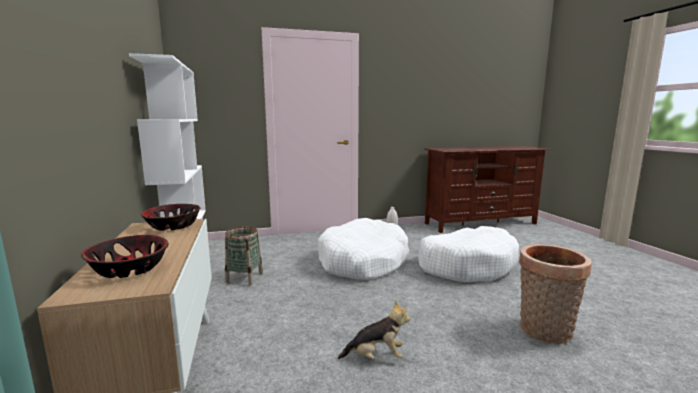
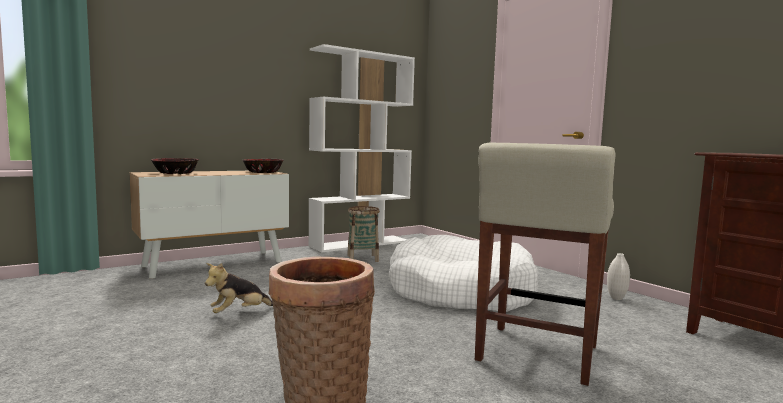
camera: 70 degrees right, 5 degrees down
(376, 356) = (239, 313): plush toy -> plush toy turned 75 degrees clockwise
(466, 265) = (536, 354): white dog bed -> beige stool

